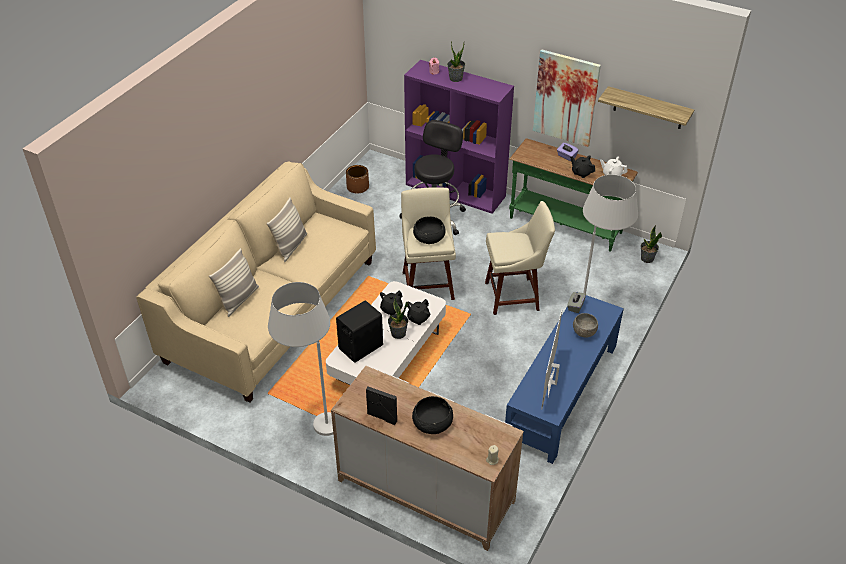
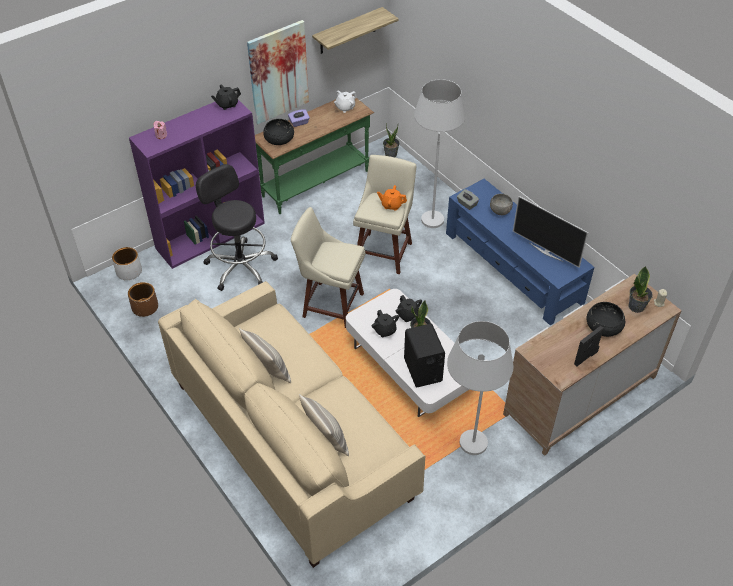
camera: 65 degrees left, 5 degrees up
(387, 166) = (129, 271): none -> white planter
(429, 237) = (335, 256): black bowl -> black bowl (279, 138)
(456, 78) = (187, 125): potted plant -> potted plant (636, 306)
(517, 249) = (391, 205): none -> orange teapot
(581, 173) = (329, 123): black teapot -> black teapot (227, 104)

